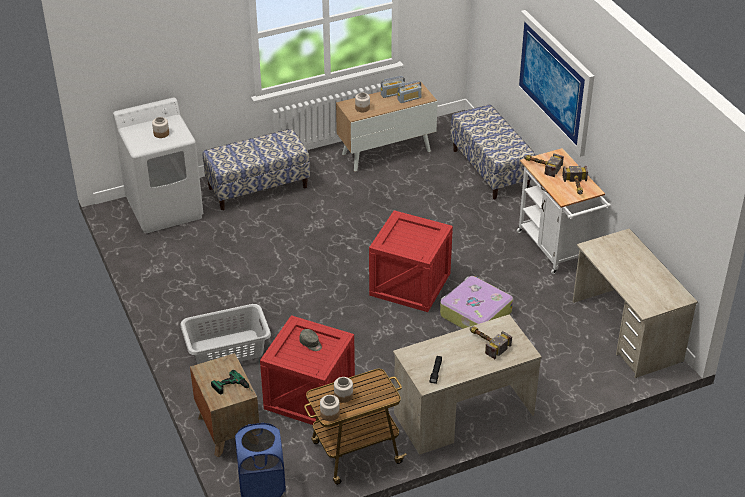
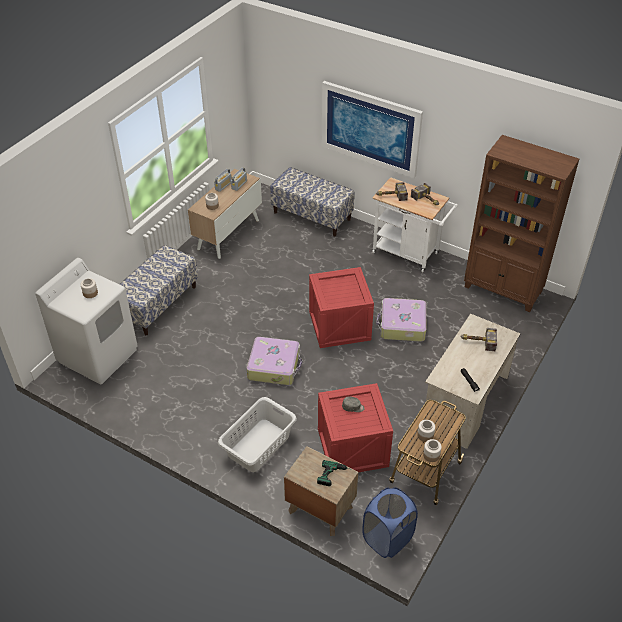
camera: 35 degrees left, 5 degrees up
(309, 290) = (274, 366): none -> suitcase
(626, 331) = (503, 290): beige desk -> brown bookcase

